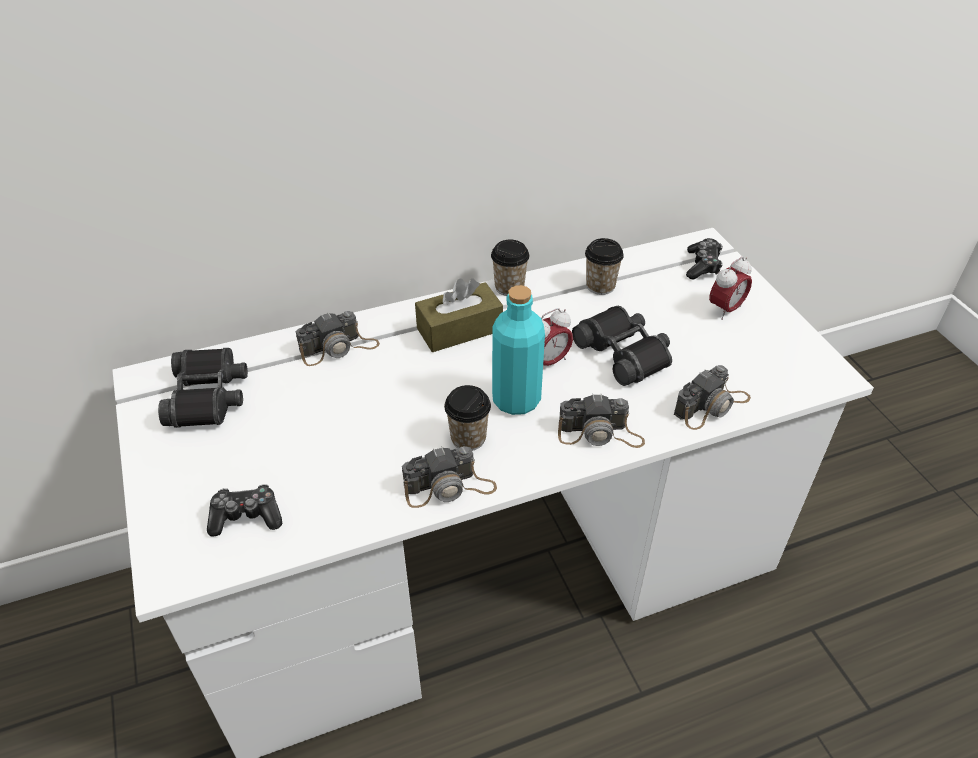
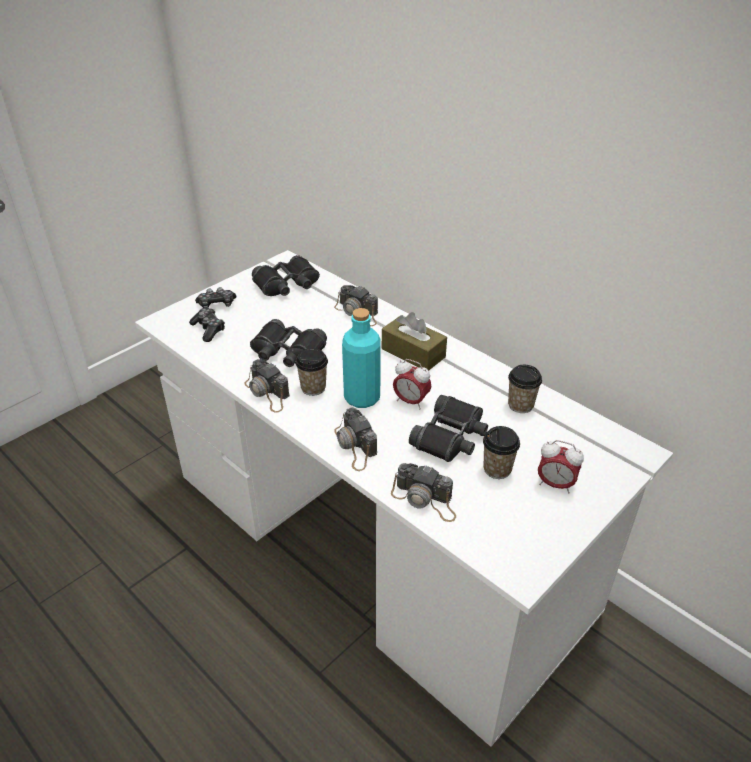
camera: 65 degrees right, 5 degrees down
(374, 441) = (288, 352): none -> black binoculars
(509, 287) = (477, 361): cup -> cup (497, 469)
(702, 266) = (605, 457): game controller -> game controller (217, 304)

